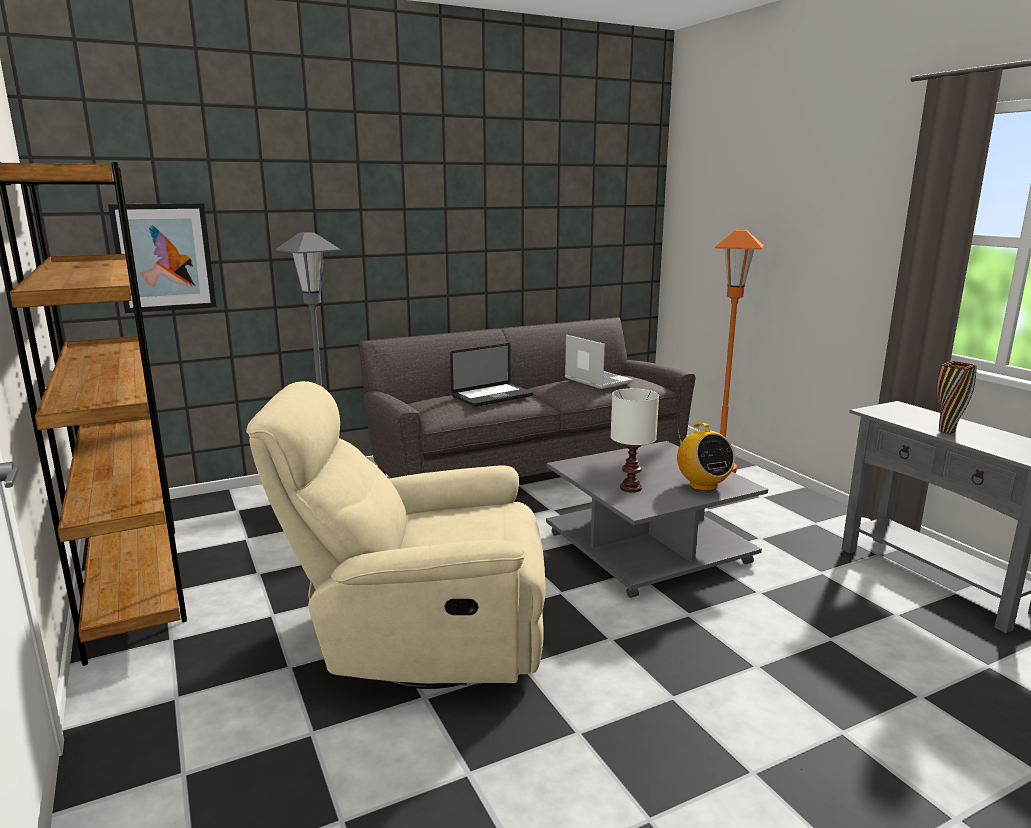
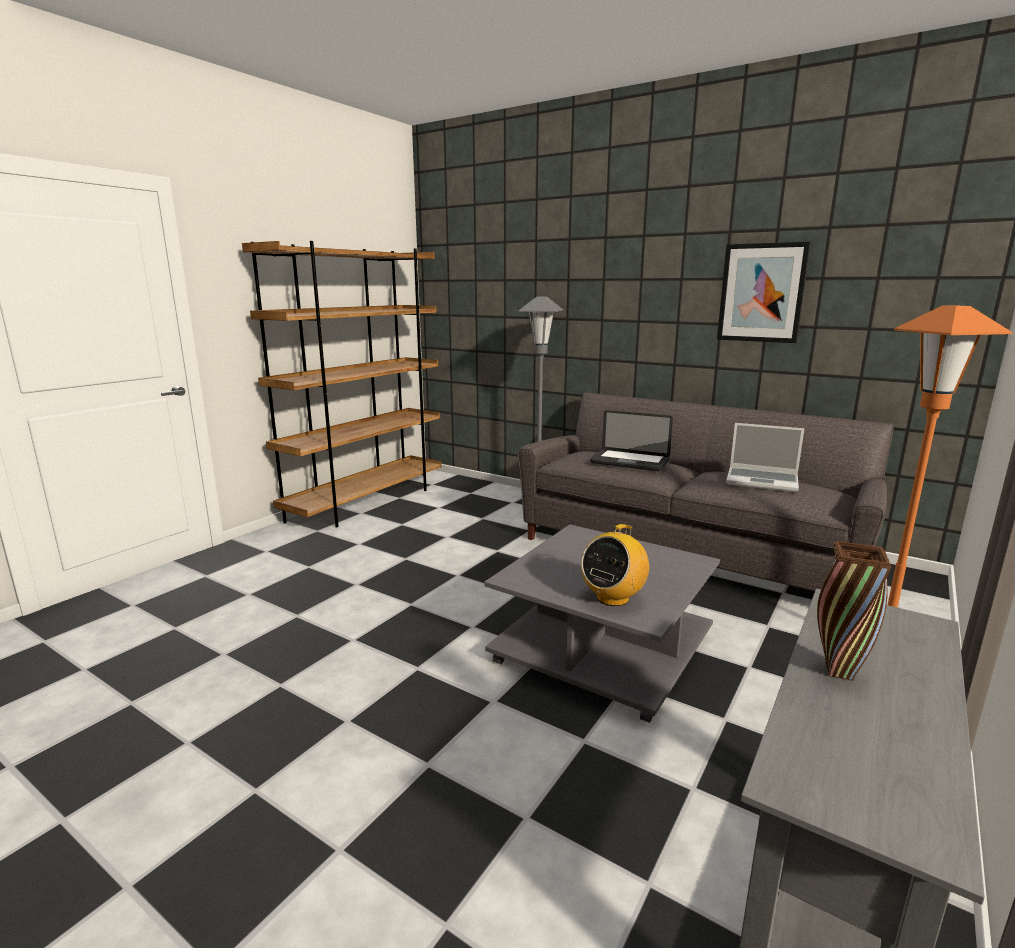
camera: 60 degrees right, 0 degrees up
(164, 257) = (473, 311): picture -> picture (761, 293)
(420, 637) = (365, 592): beige armchair -> none
(596, 380) = (763, 481): laptop -> laptop turned 90 degrees clockwise
(630, 487) = (558, 566): white table lamp -> none

